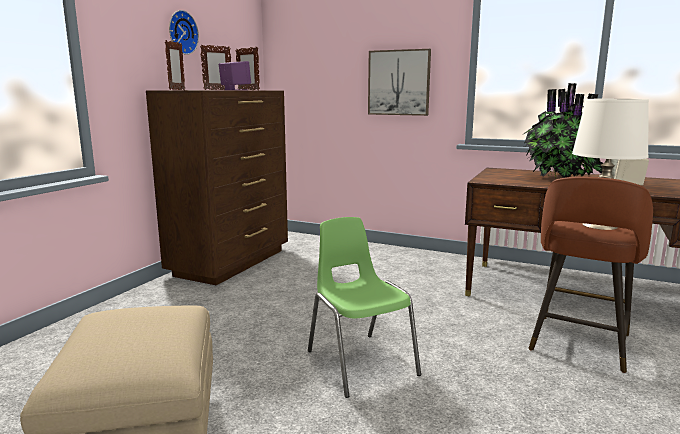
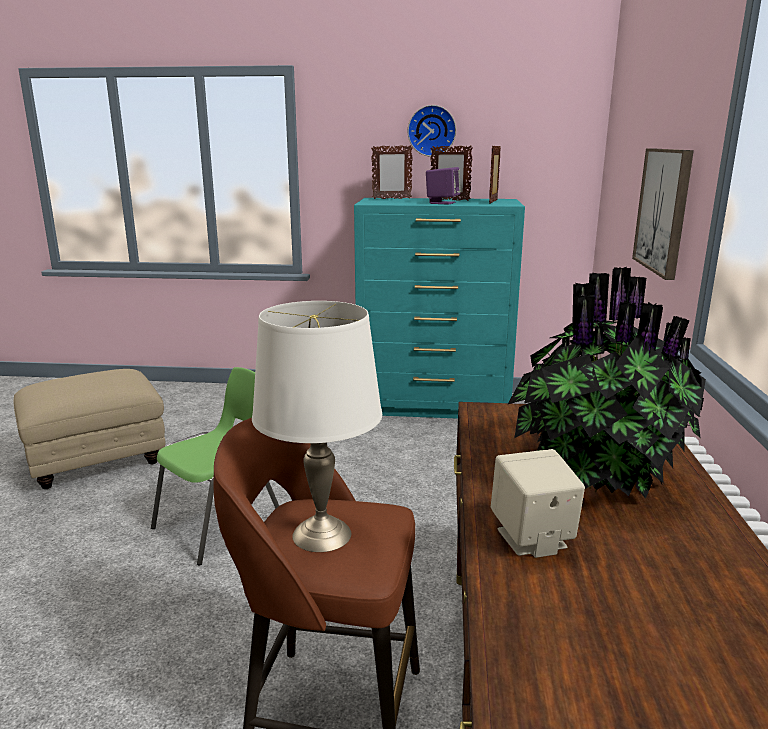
camera: 70 degrees right, 5 degrees up
(232, 262) = (434, 406): brown dresser -> turquoise dresser

